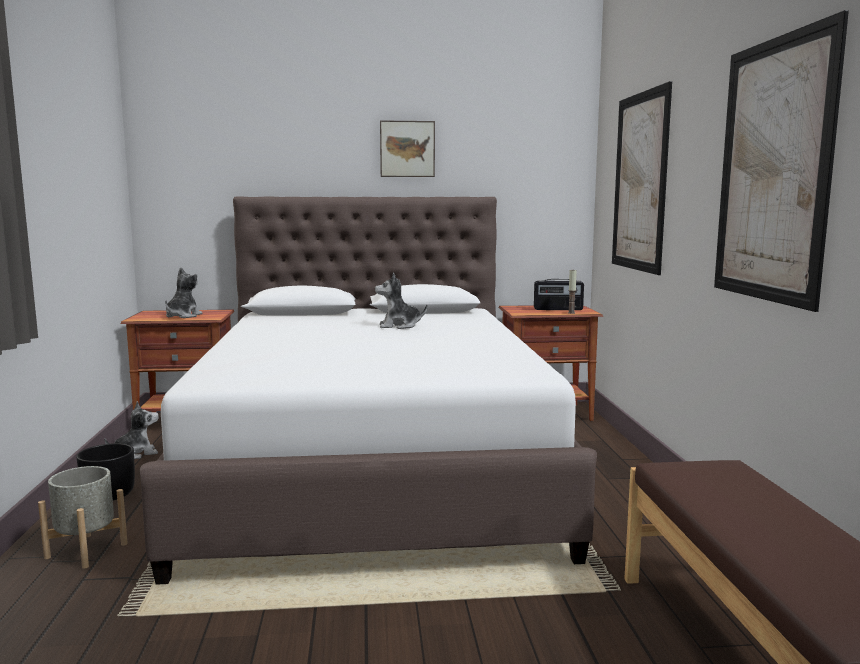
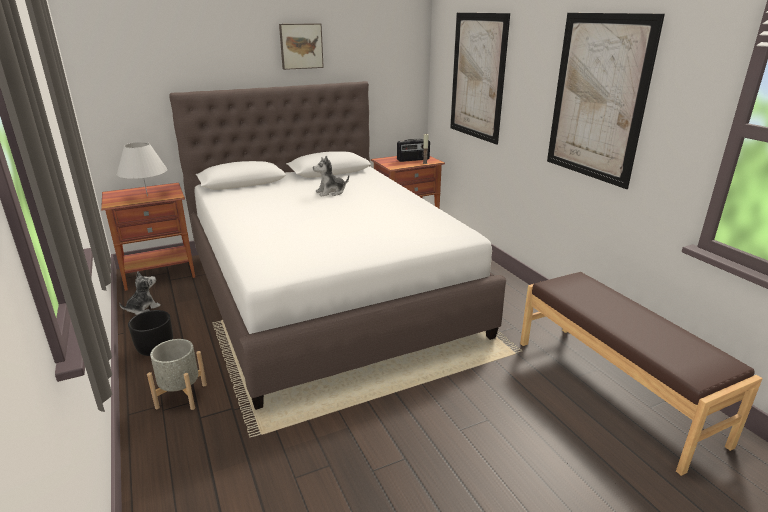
camera: 20 degrees left, 15 degrees up
(183, 316) = (147, 196): plush toy -> white table lamp

